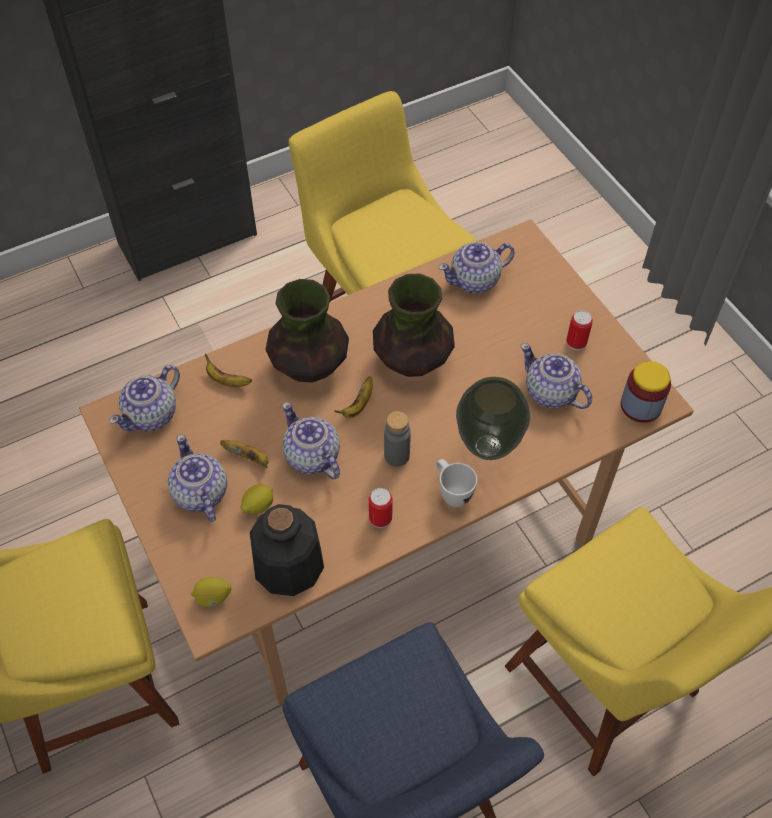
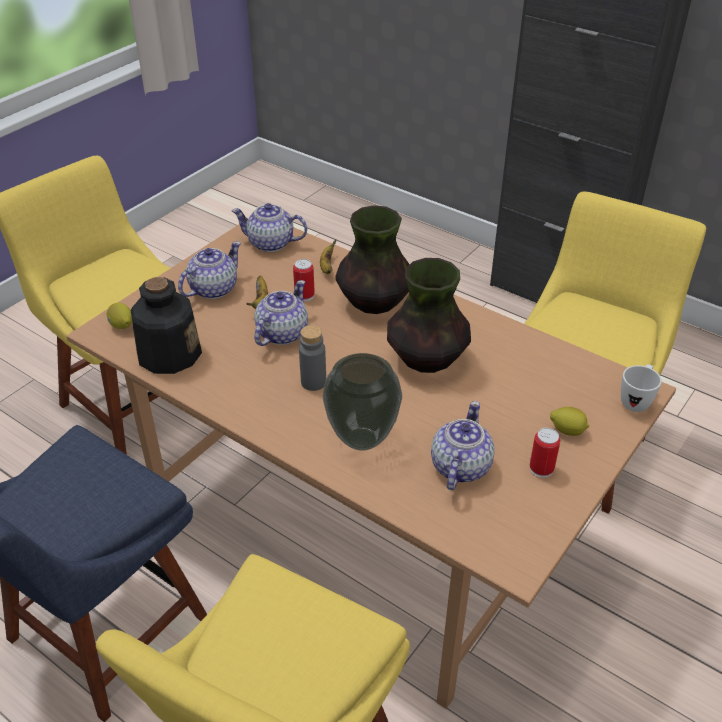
camera: 65 degrees right, 15 degrees down
(258, 506) = (217, 321): lemon -> lemon (567, 430)
(358, 405) = (352, 343): banana -> none
(380, 518) = (241, 392): can -> can (304, 295)
(452, 492) = (294, 429): white mug -> white mug (636, 400)
(475, 280) = (556, 371): teapot -> none
(641, 405) = (498, 548): jar -> none

